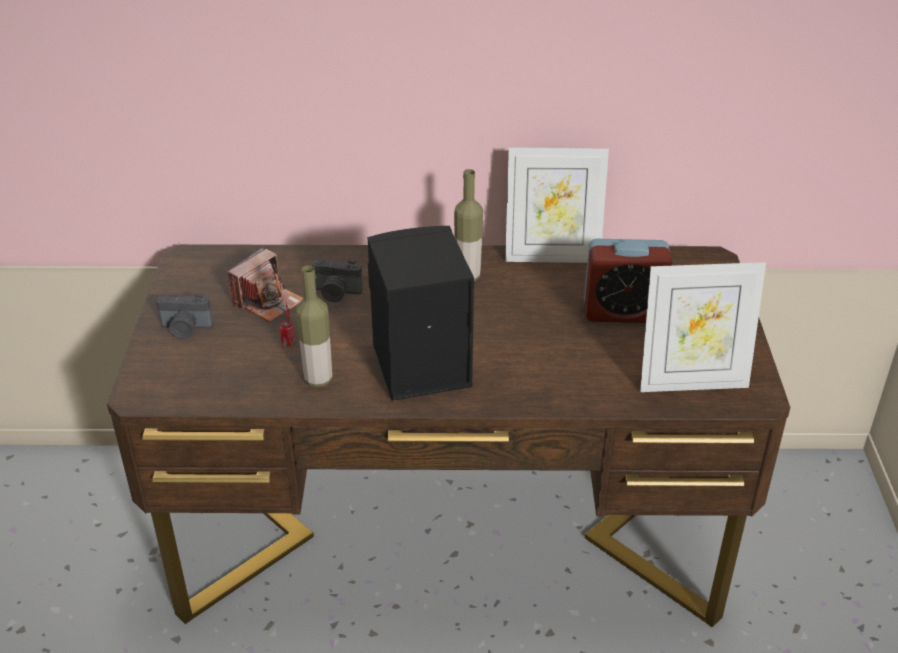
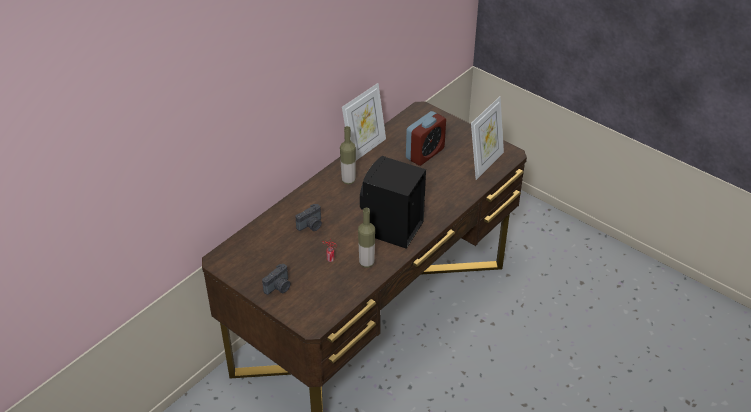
camera: 50 degrees left, 5 degrees up
(268, 302) = (290, 250): camera -> none

